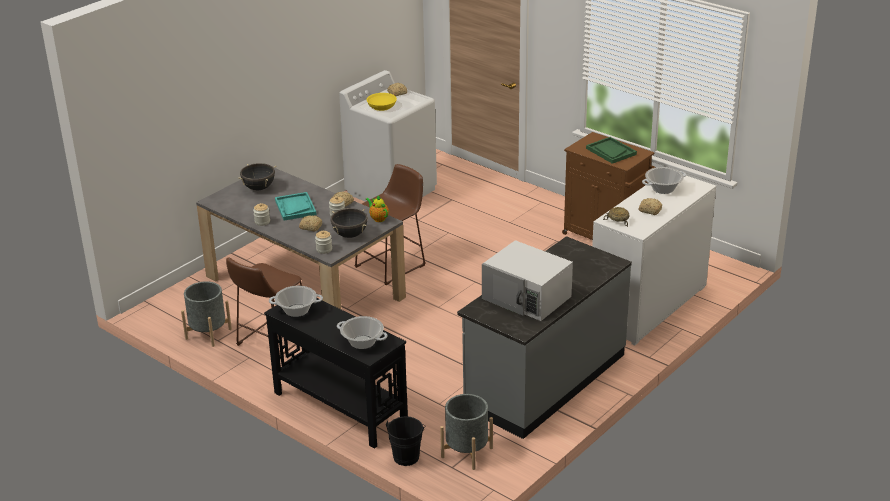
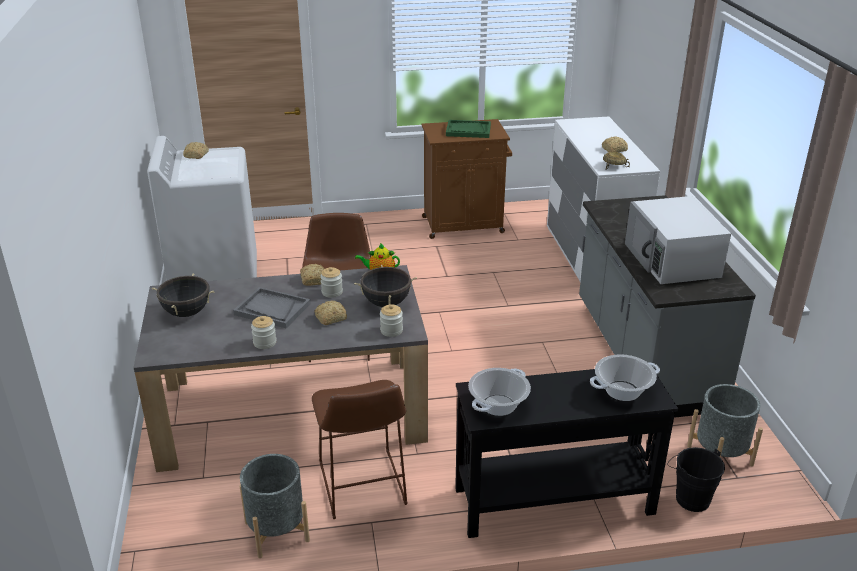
camera: 50 degrees left, 0 degrees up
(295, 207) = (272, 309): turquoise tray -> grey tray
(382, 106) = (205, 171): yellow bowl -> none
(527, 297) = (672, 260): white microwave -> white microwave turned 90 degrees clockwise
(663, 189) = (585, 132): cooking pot -> none

